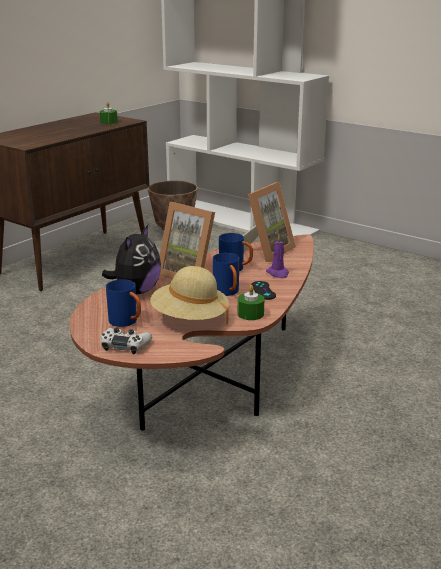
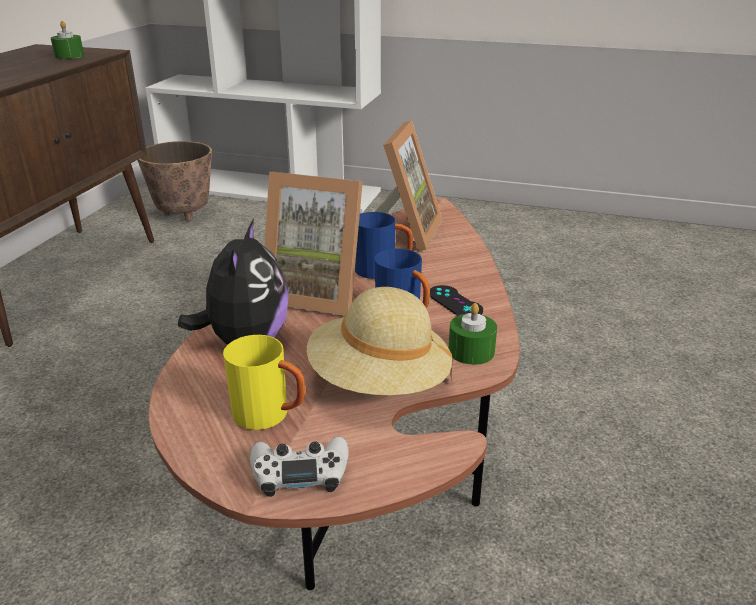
camera: 20 degrees left, 5 degrees up
(127, 322) = (270, 416): blue mug -> yellow mug
(278, 273) = (452, 268): purple candle -> none

